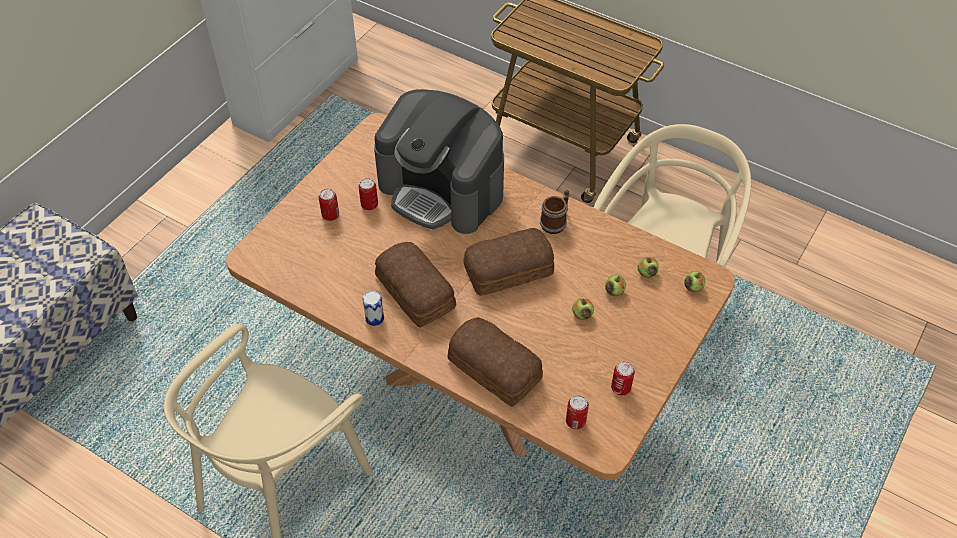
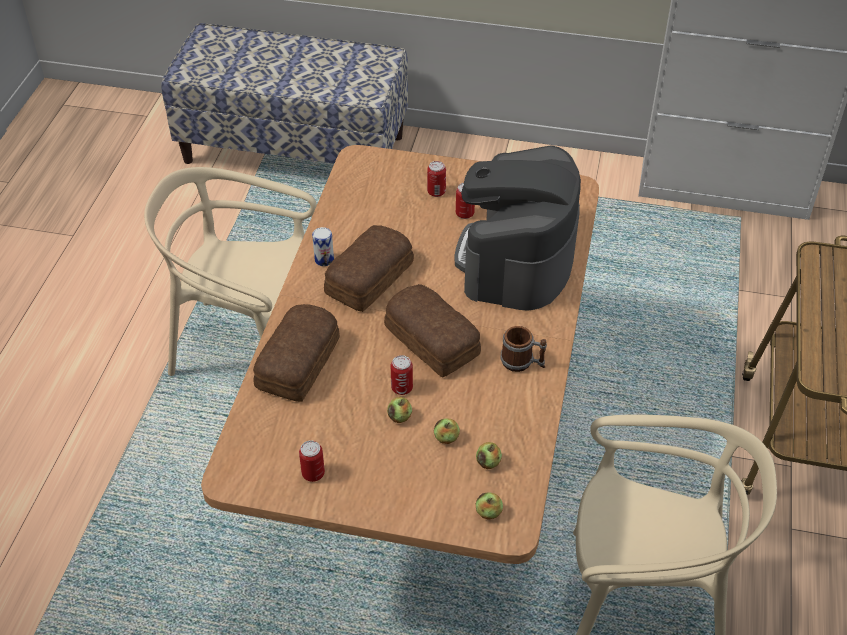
camera: 70 degrees right, 5 degrees down
(575, 421) = (256, 444): can -> can (402, 388)

